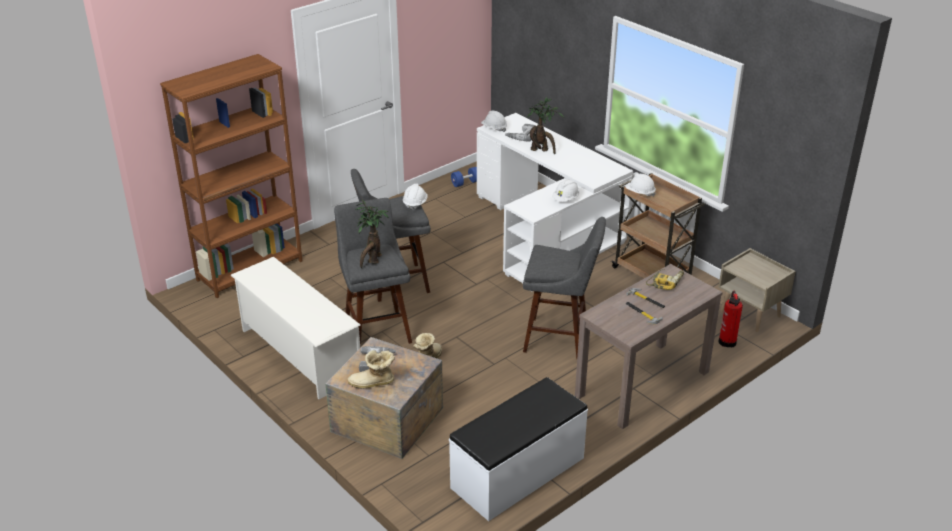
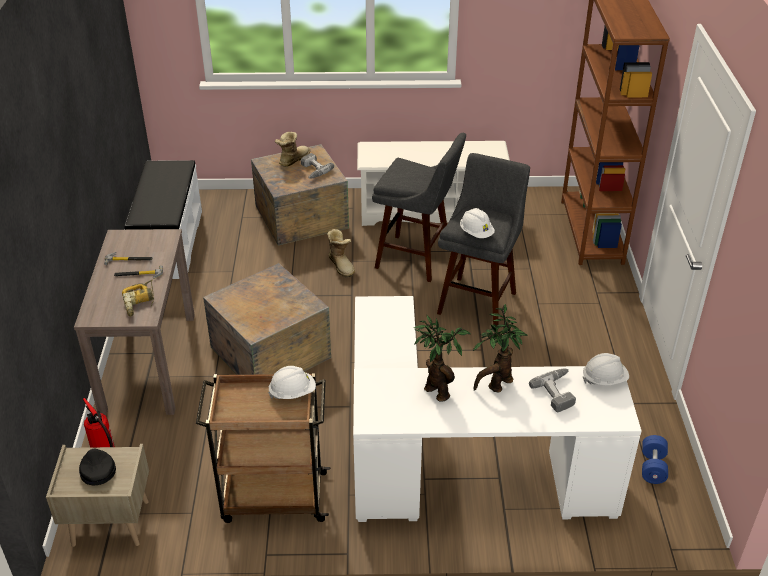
camera: 130 degrees right, 5 degrees up
(372, 260) = (405, 171): potted plant -> potted plant (436, 390)
(559, 339) = (268, 352): grey stool -> crate
(566, 199) = (370, 345): white hard hat -> none
(756, 270) = (97, 470): none -> black cap

